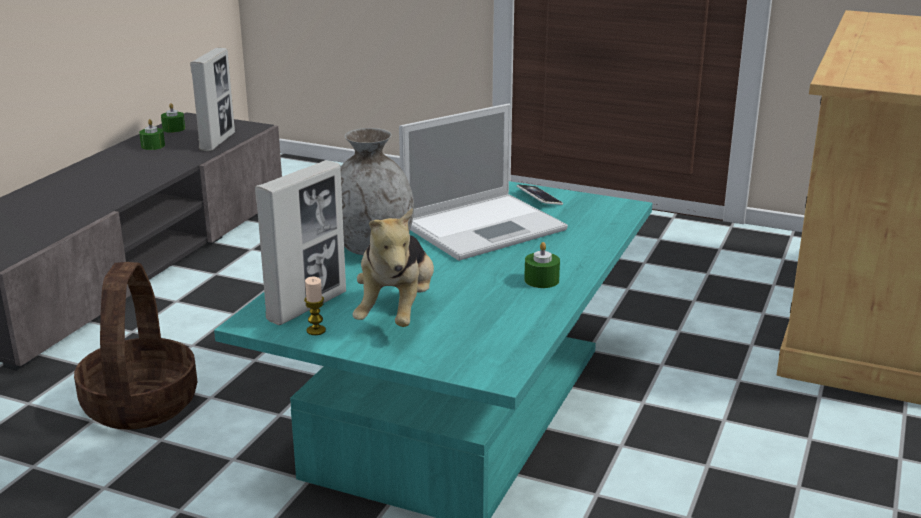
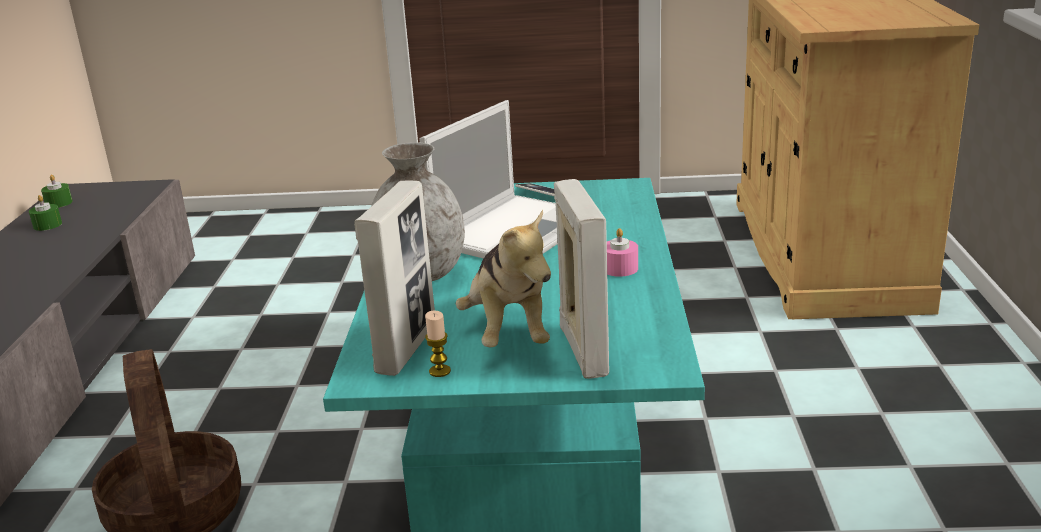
camera: 20 degrees left, 0 degrees up
(217, 141) = (122, 207): picture frame -> picture frame (583, 350)
(541, 280) = (620, 268): green candle -> pink candle

